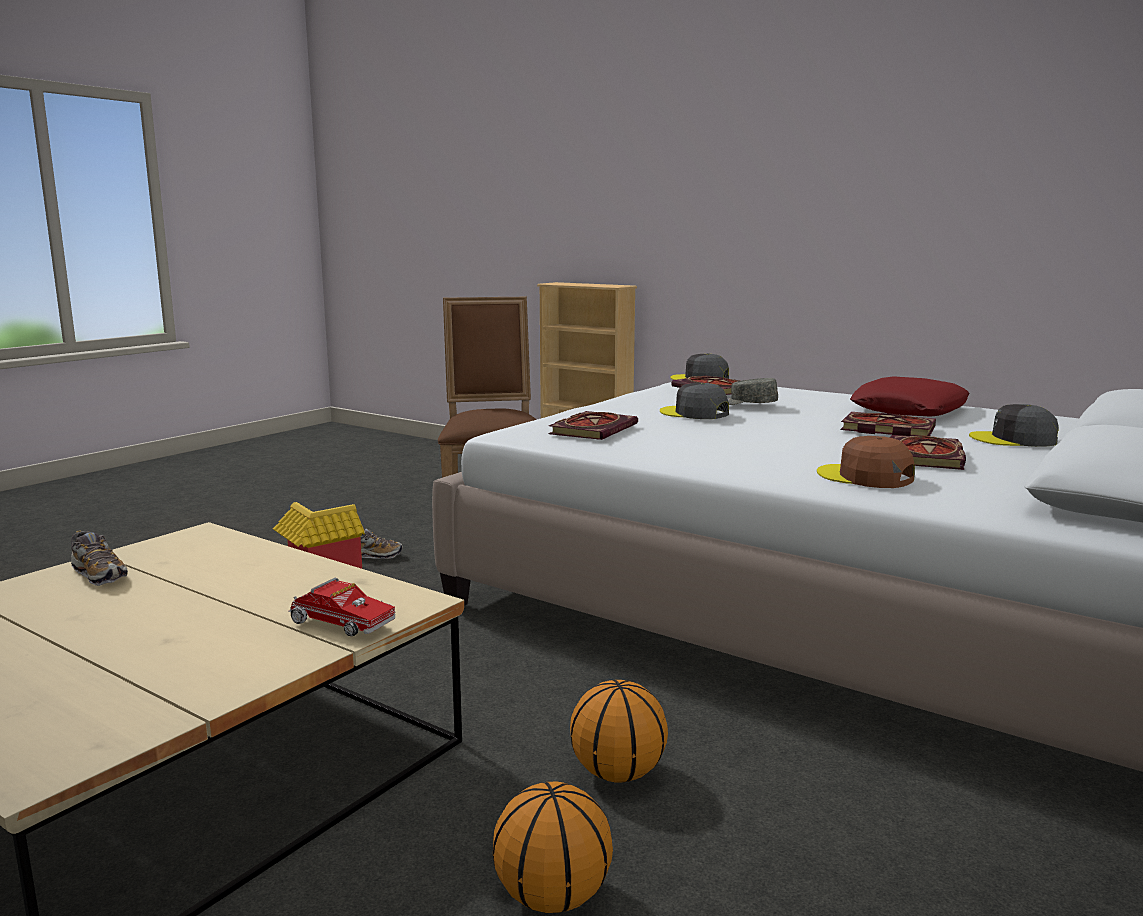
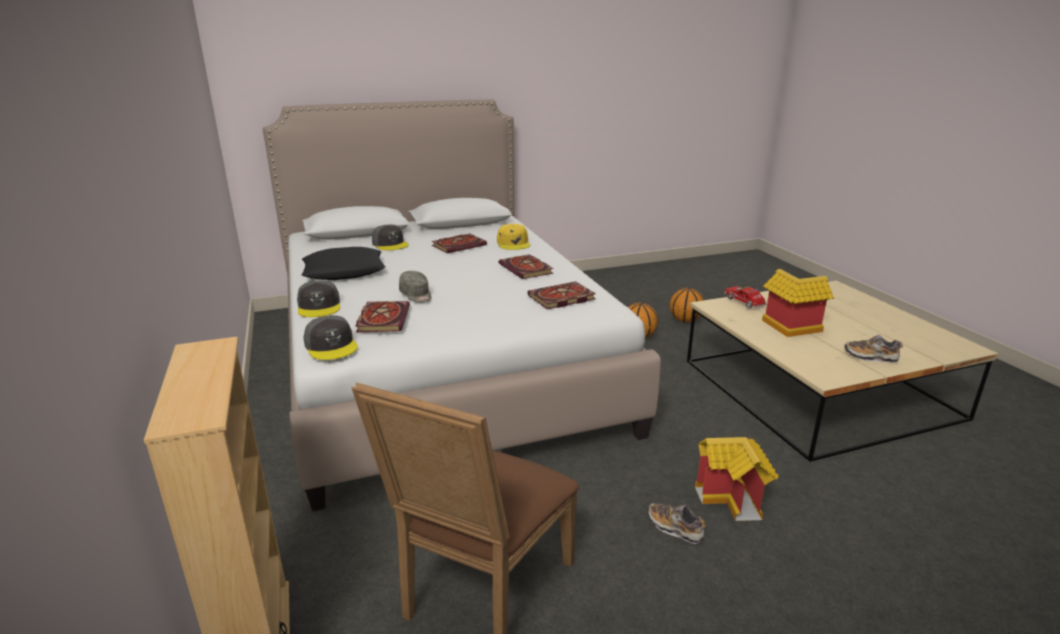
camera: 145 degrees left, 10 degrees up
(99, 575) = (870, 357): shoe -> shoe turned 60 degrees counterclockwise
(241, 591) = (788, 328): none -> toy house
(694, 413) = (466, 299): grey cap -> grey cap (319, 306)
(865, 477) = (513, 243): brown cap -> yellow cap
(885, 429) = (418, 260): book -> book (527, 269)
(909, 410) = (344, 271): red pillow -> black pillow

